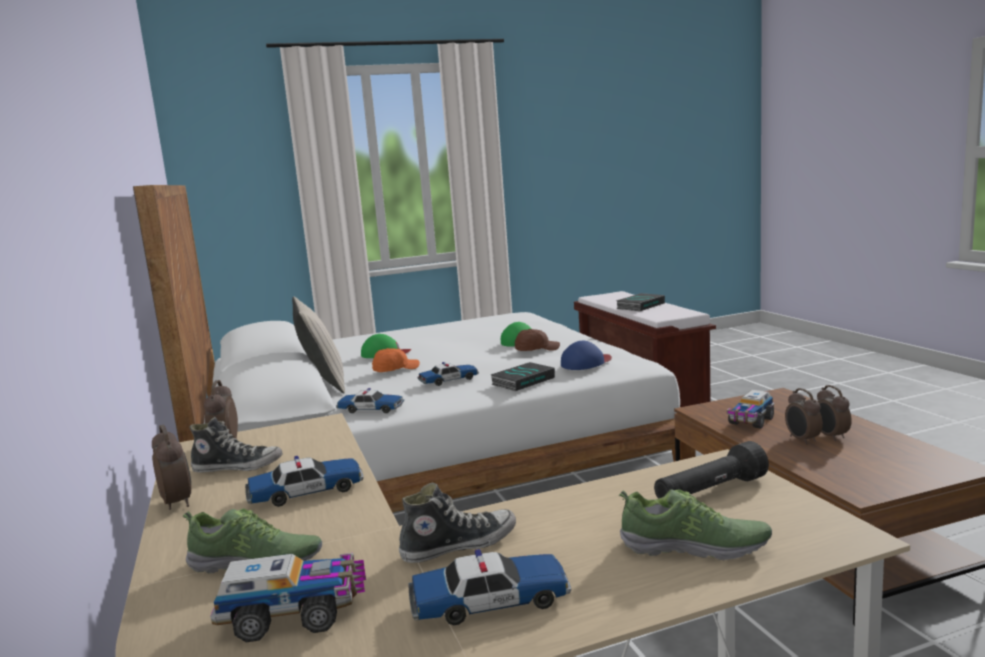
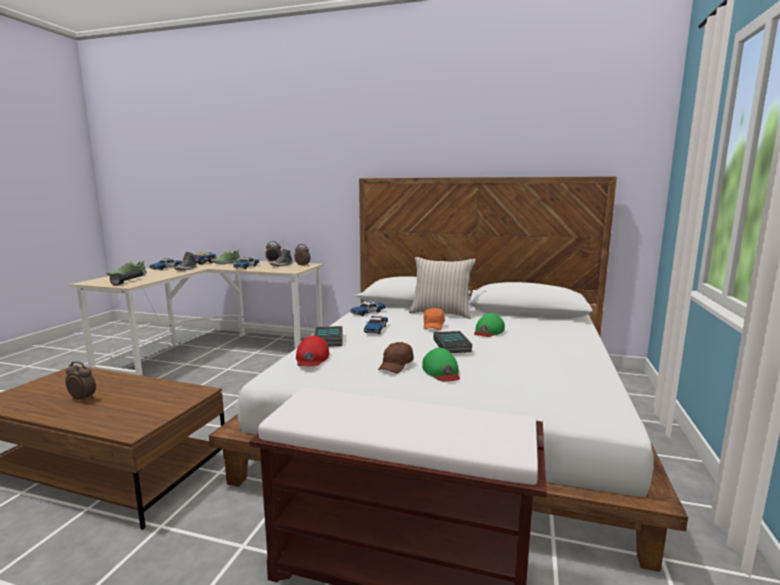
camera: 125 degrees right, 0 degrees up
(586, 363) = (312, 358): blue cap -> red cap
(640, 306) = (386, 414): book -> book (453, 345)
(750, 421) = (151, 394): toy truck -> none
(802, 440) = (106, 390): alarm clock -> none

